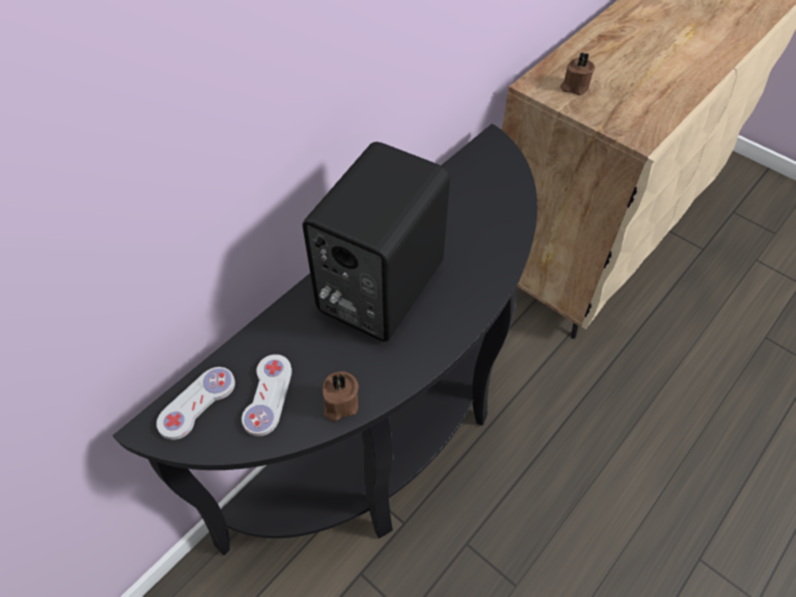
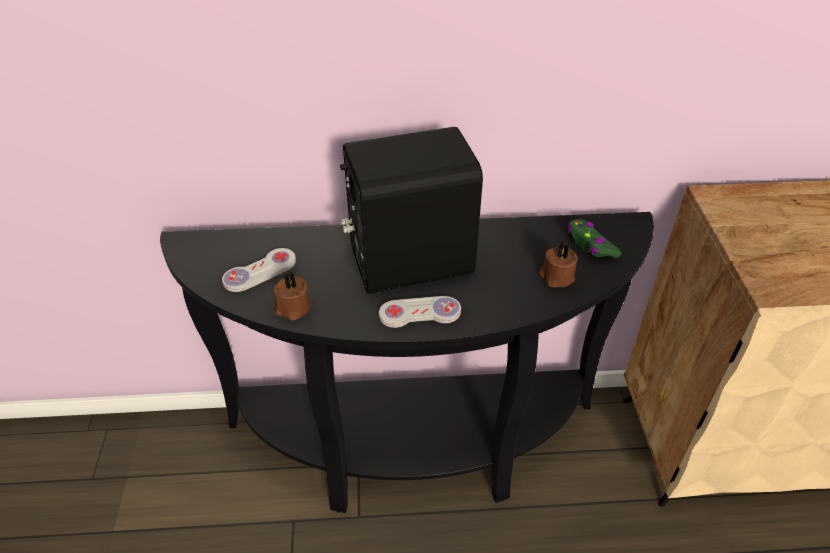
camera: 45 degrees right, 10 degrees down
(197, 403) = (219, 247): white game controller -> white game controller (420, 313)
(486, 178) = (590, 244): none -> green game controller
(574, 86) = (754, 217): brown candle -> brown candle (556, 277)

